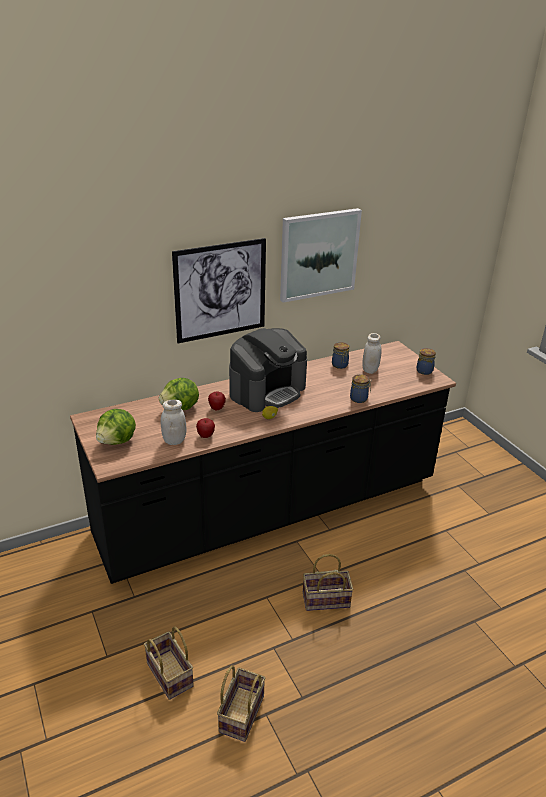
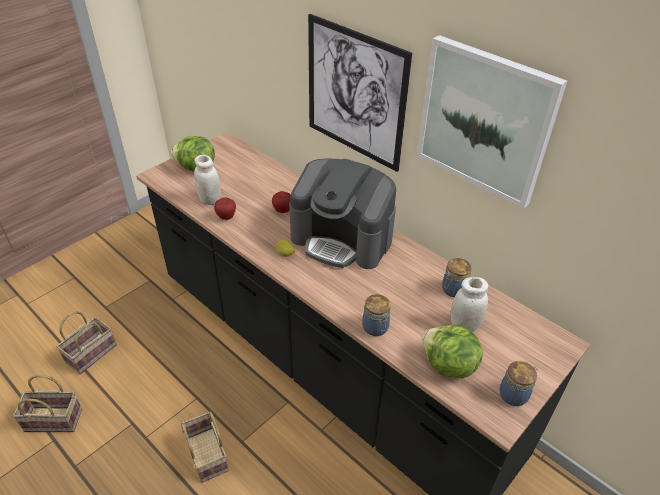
camera: 70 degrees right, 10 degrees up
(181, 408) = (271, 187): lettuce -> lettuce (448, 366)

